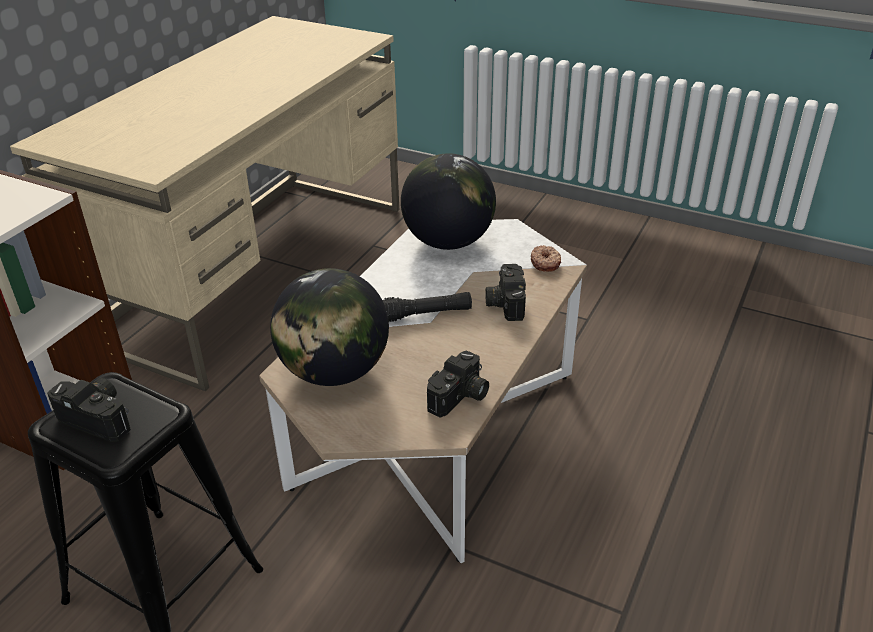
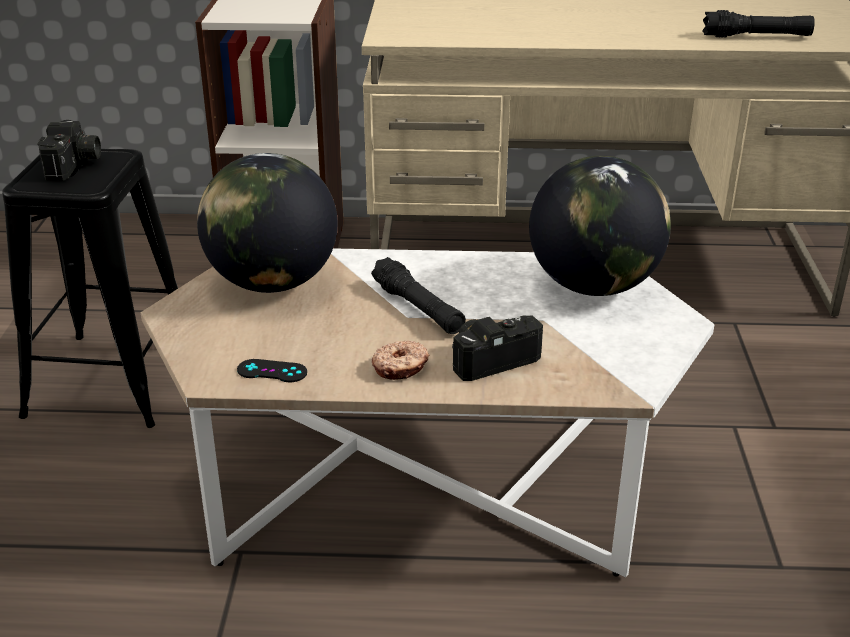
camera: 65 degrees right, 5 degrees down
(322, 59) = (756, 36): none -> black flashlight
(460, 398) = (272, 371): camera -> black game controller
(545, 263) = (620, 370): donut -> donut (401, 368)

